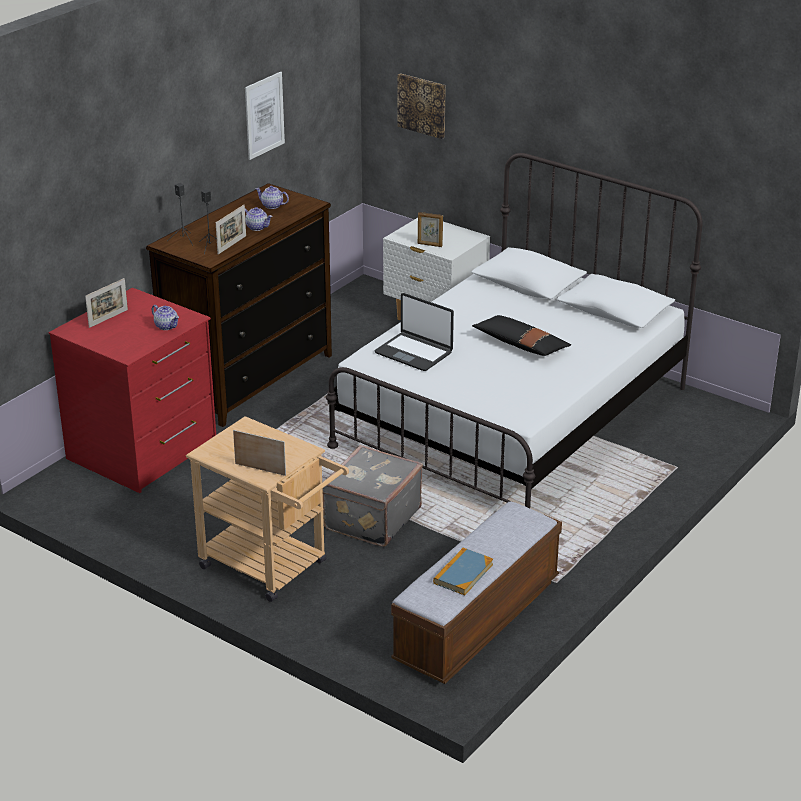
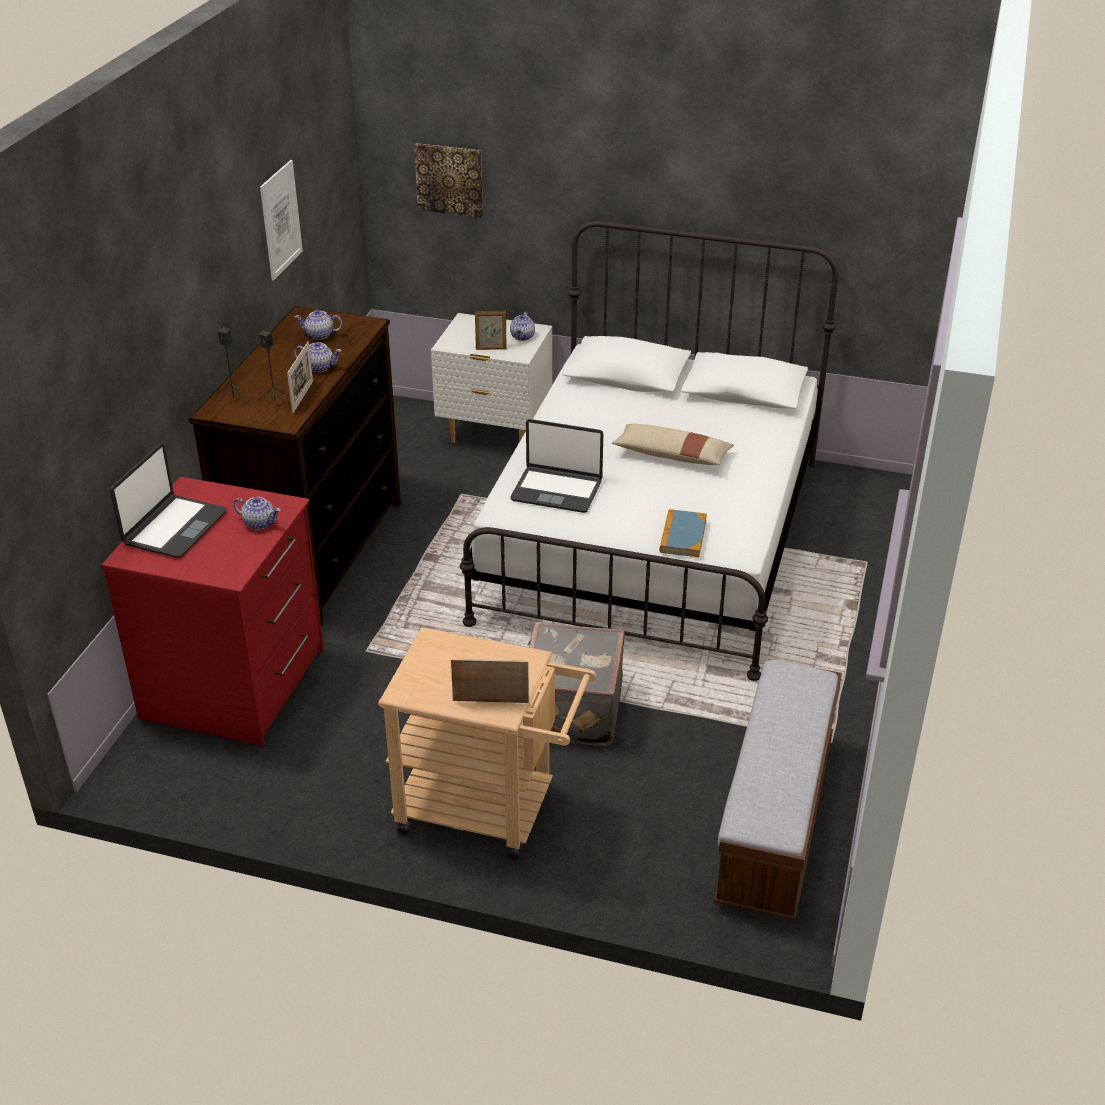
camera: 20 degrees left, 5 degrees up
(108, 318) = (174, 528): picture frame -> laptop
(460, 240) = (523, 337): none -> teapot
(463, 574) = (782, 776): book -> book (683, 536)
(520, 345) = (672, 455): black pillow -> beige pillow

